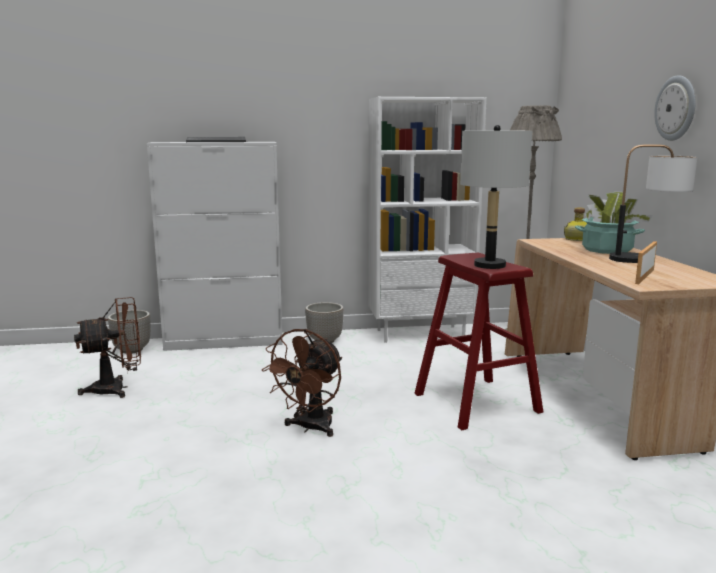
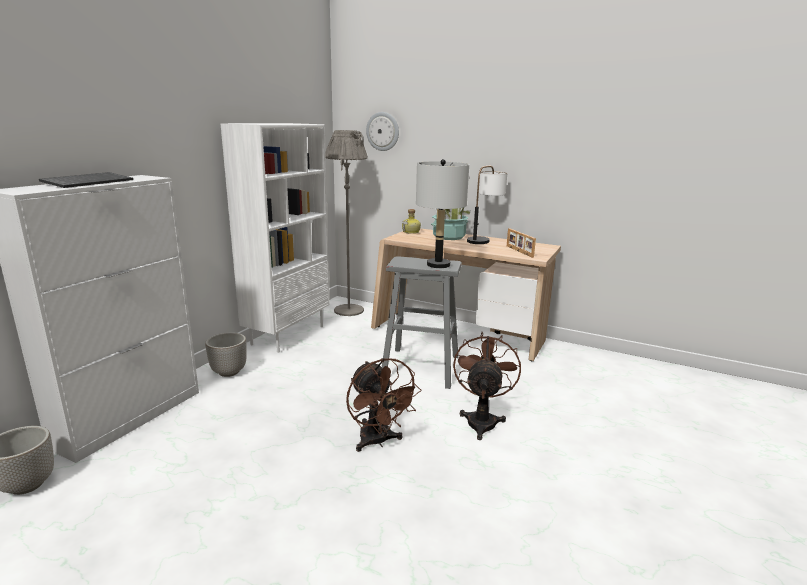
camera: 55 degrees left, 5 degrees up
(117, 389) = (126, 528): brown fan -> brown fan (482, 420)
(476, 402) = (420, 367): red stool -> grey stool
(676, 108) = (479, 140): wall clock -> wall clock (383, 131)

